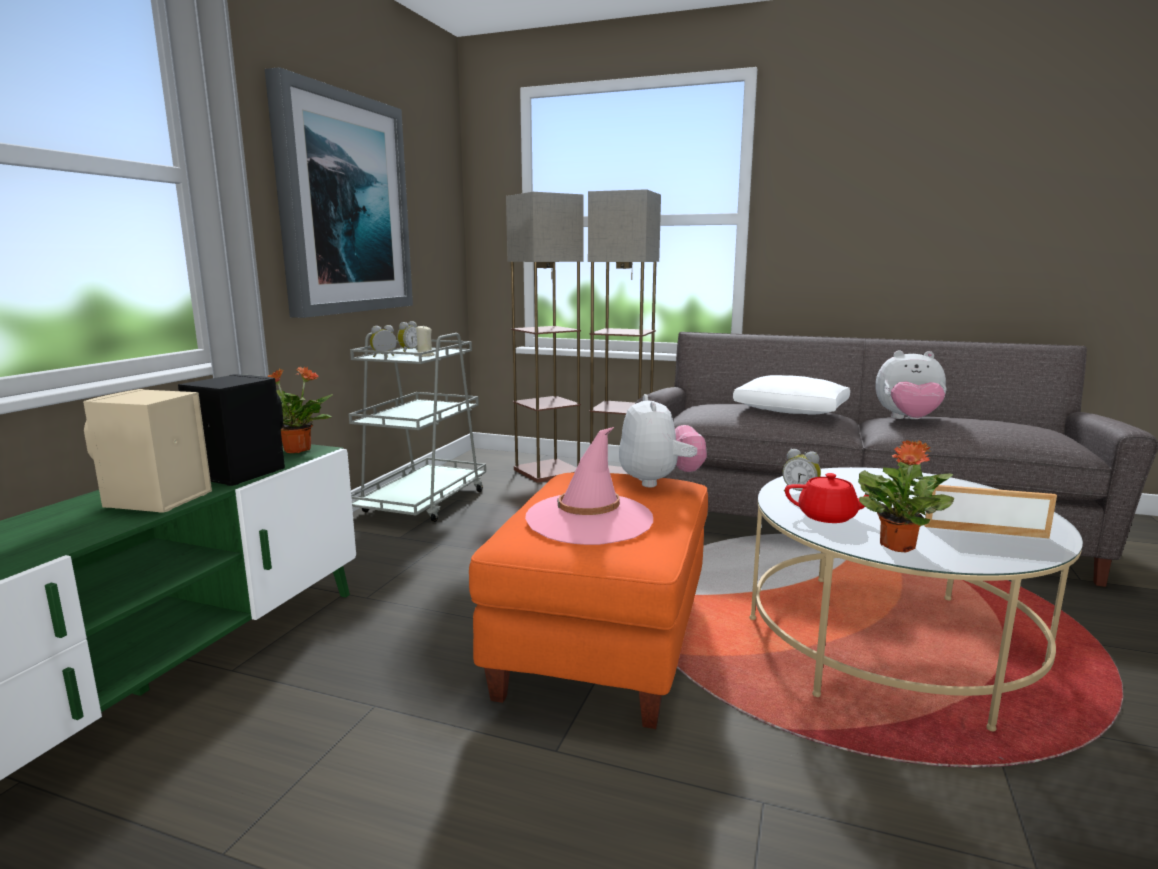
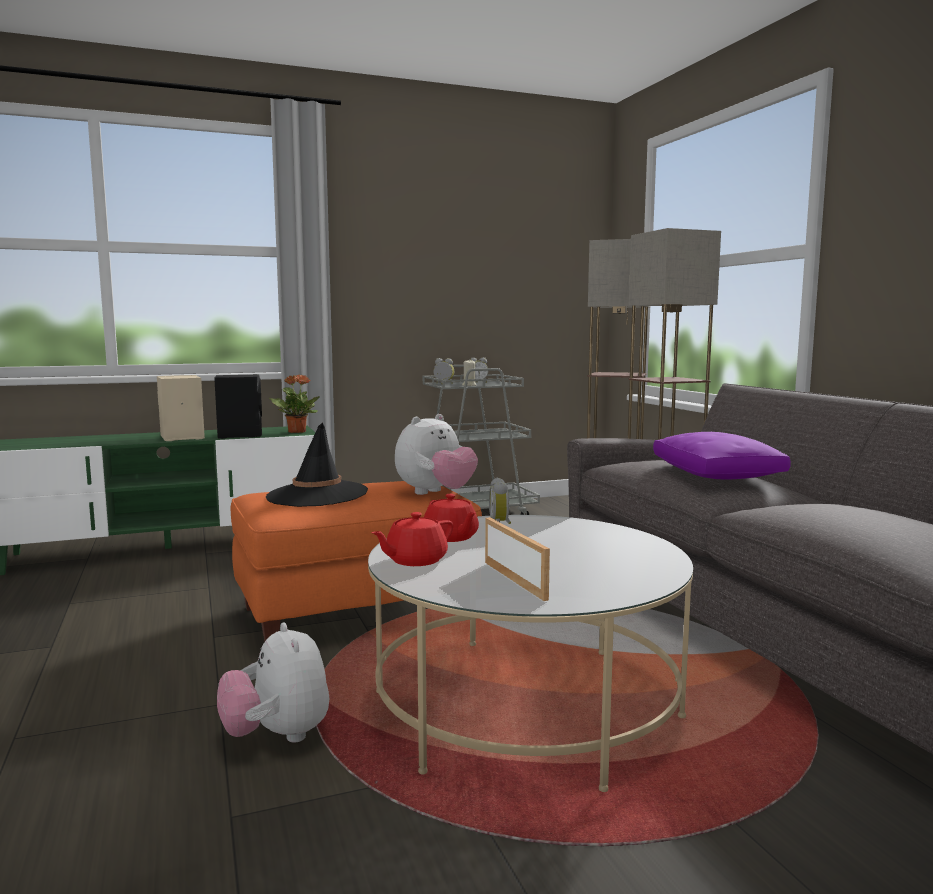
camera: 50 degrees right, 5 degrees down
(343, 205) = (438, 264): picture -> none
(589, 519) = (317, 495): pink hat -> black hat
(791, 410) = (717, 475): white pillow -> purple pillow
(898, 546) = (415, 560): potted plant -> red teapot
(908, 420) = (818, 505): plush toy -> plush toy (277, 736)

